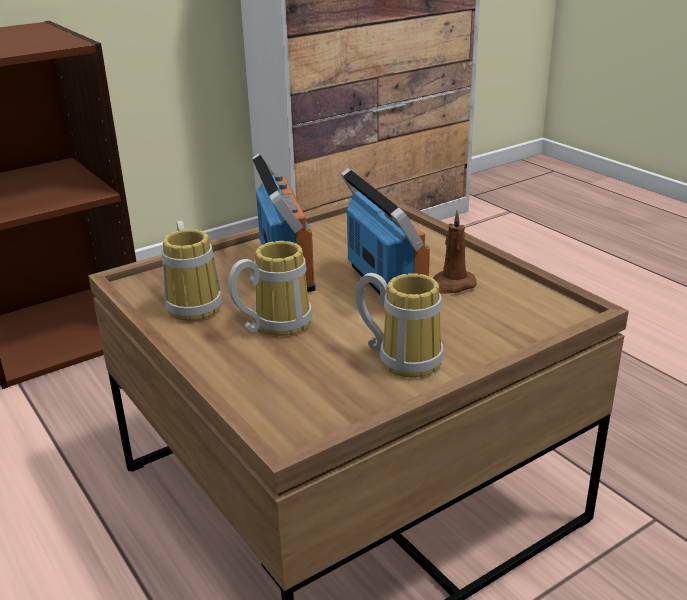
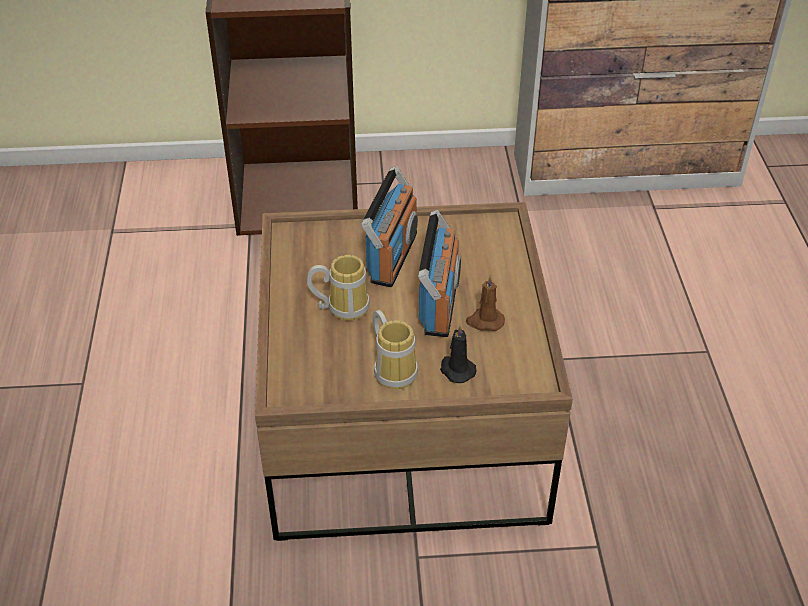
camera: 30 degrees right, 15 degrees up
(196, 304) = (310, 267): mug -> none
(474, 333) = (456, 370): none -> black candle

